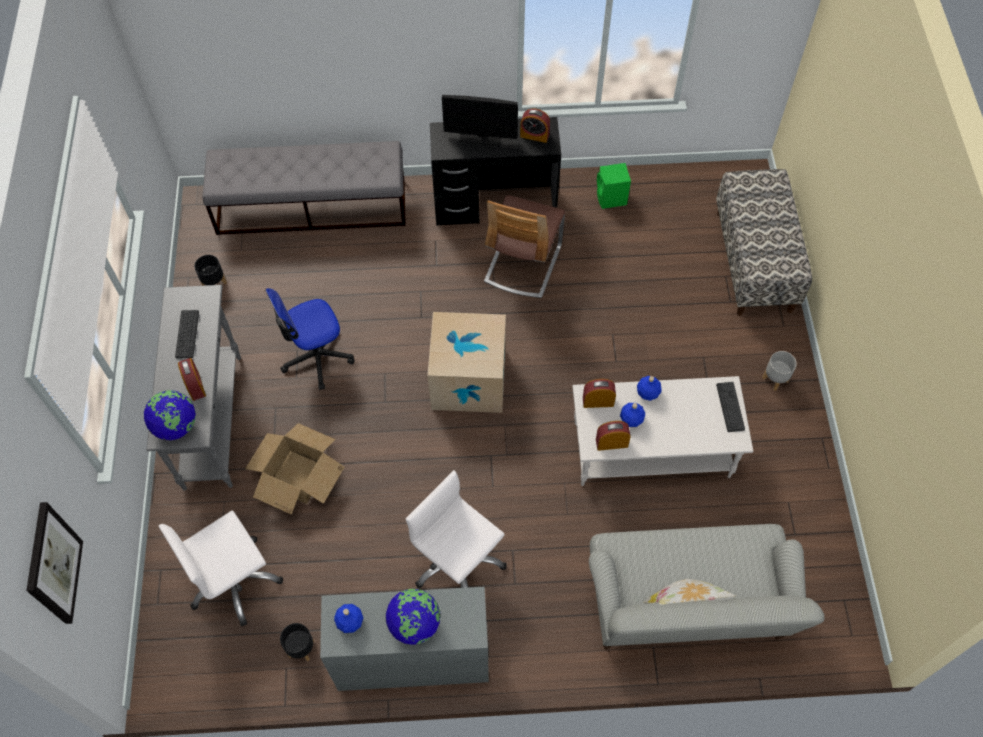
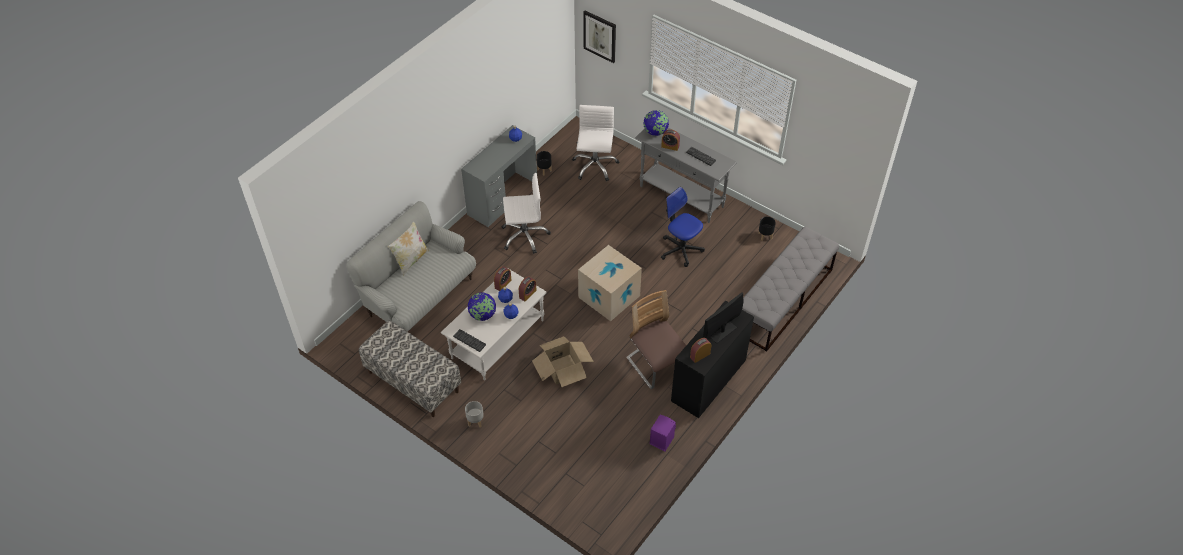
camera: 130 degrees right, 10 degrees down
(298, 477) = (622, 209): cardboard box -> cardboard box (562, 369)
(317, 356) = (681, 249): office chair -> office chair turned 60 degrees counterclockwise
(415, 624) = (493, 155): globe -> globe (482, 315)
(611, 199) = (661, 440): green speaker -> purple speaker
(754, 261) = (550, 475): bench -> bench (413, 382)

